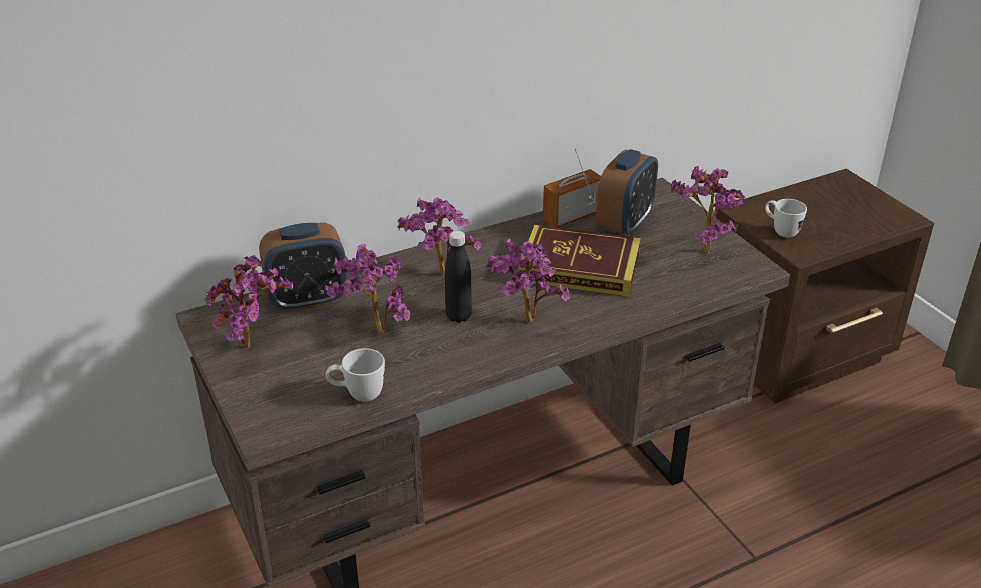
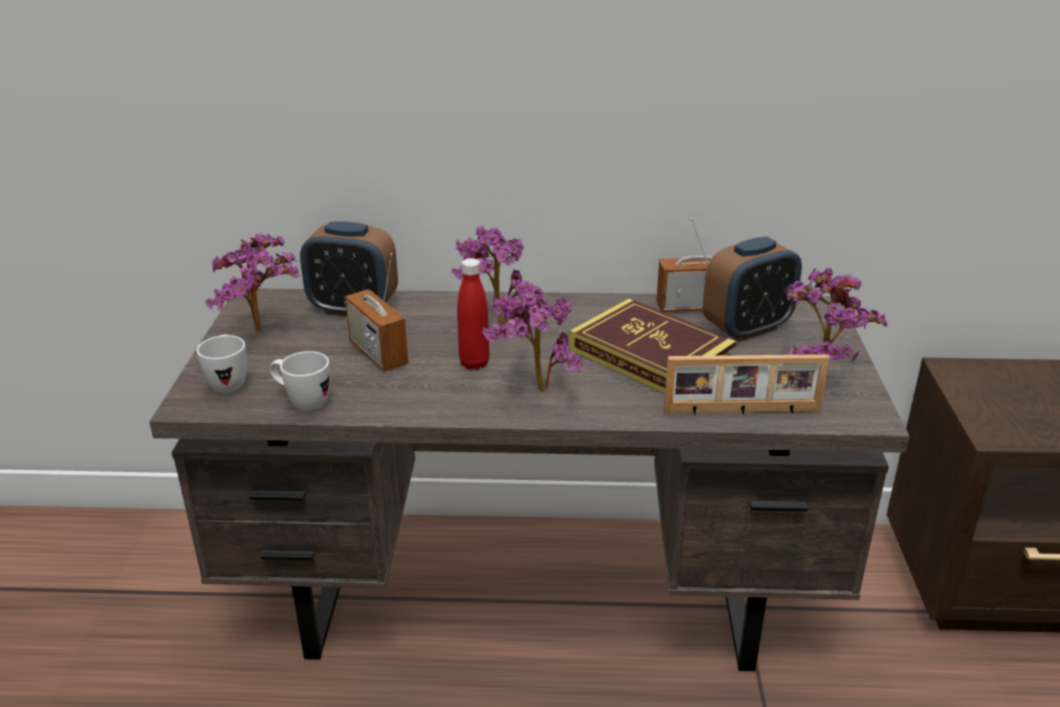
camera: 30 degrees right, 5 degrees down
(373, 333) = (378, 353): potted plant -> radio
(458, 316) = (474, 363): black bottle -> red bottle
(679, 292) = (742, 412): none -> picture frame
(780, 231) = (986, 403): white mug -> white mug (228, 382)

